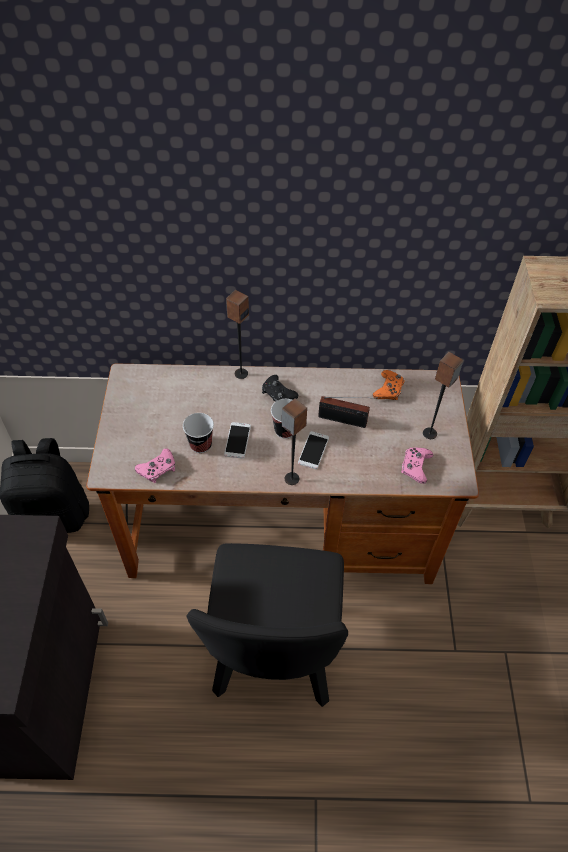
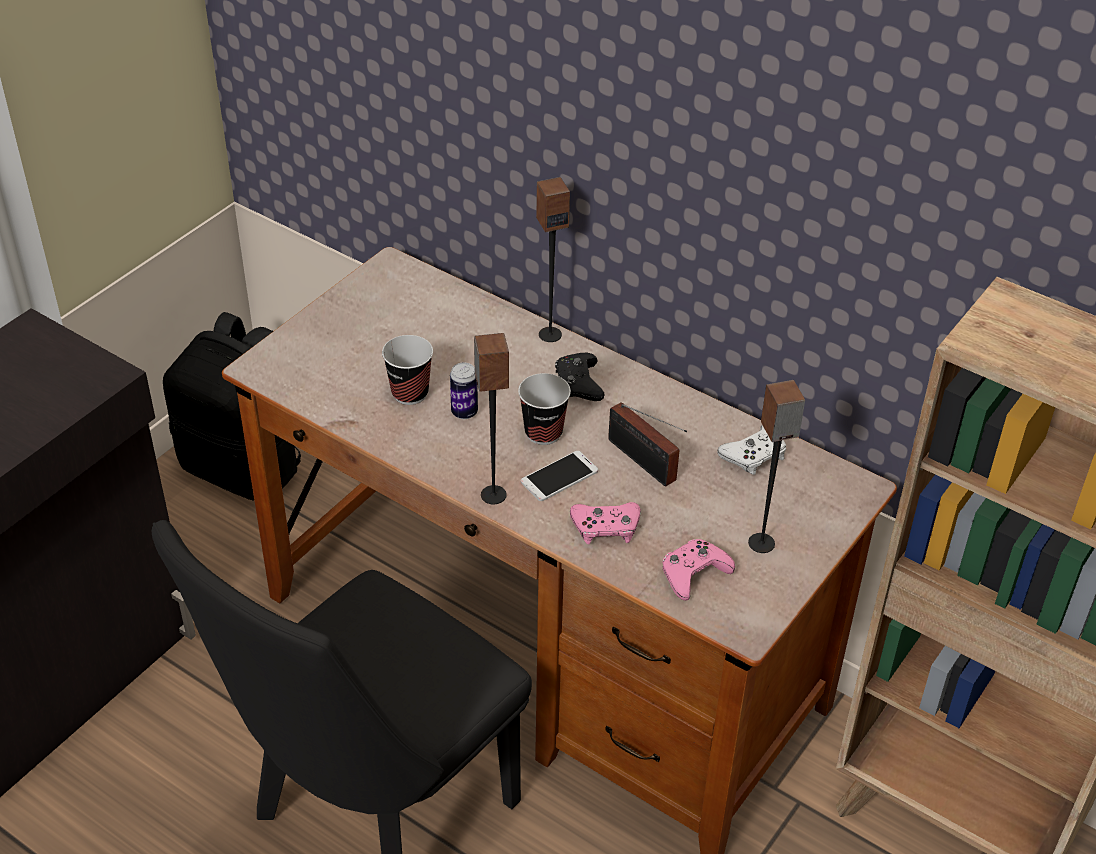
camera: 35 degrees right, 10 degrees down
(158, 469) = (327, 394): pink game controller -> pink game controller (605, 528)
(237, 440) = (464, 412): phone -> can
(388, 389) = (754, 455): orange game controller -> white game controller

